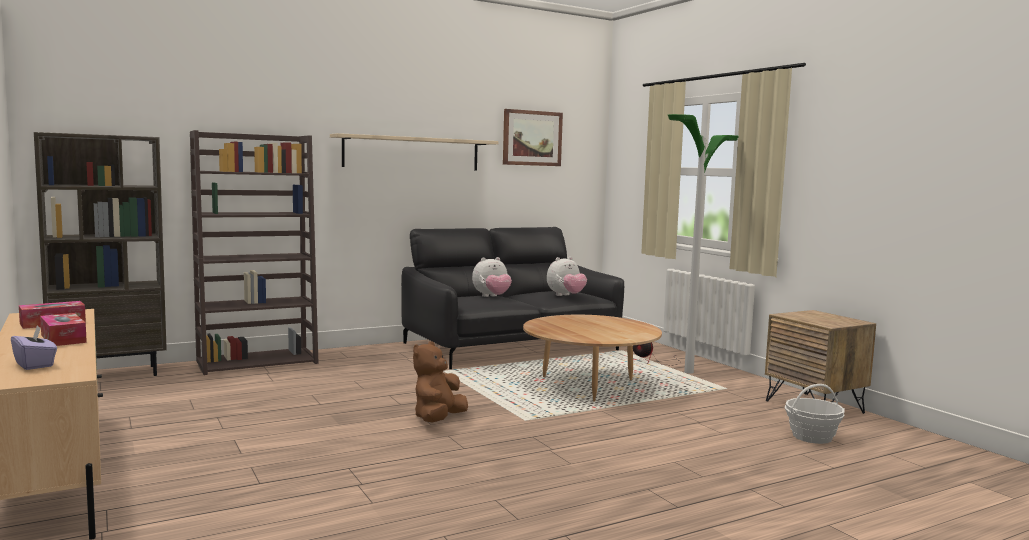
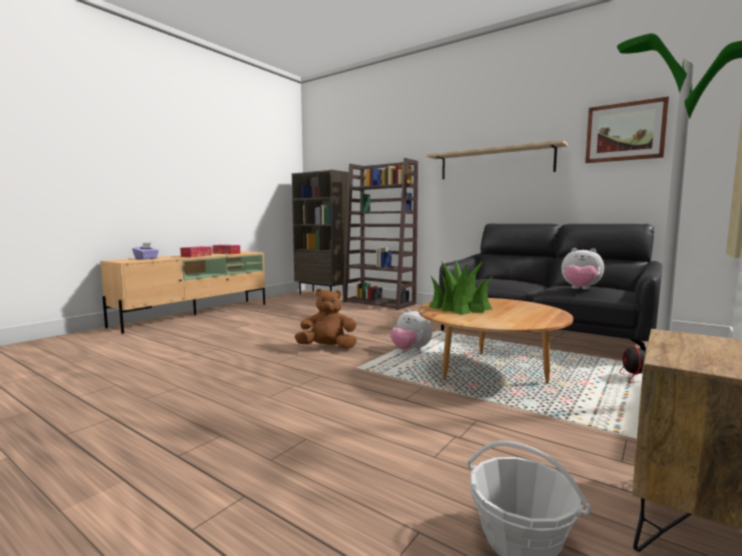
camera: 65 degrees right, 0 degrees up
(492, 297) = (512, 281): plush toy -> plush toy (410, 350)
(575, 330) = (460, 308): none -> potted plant

